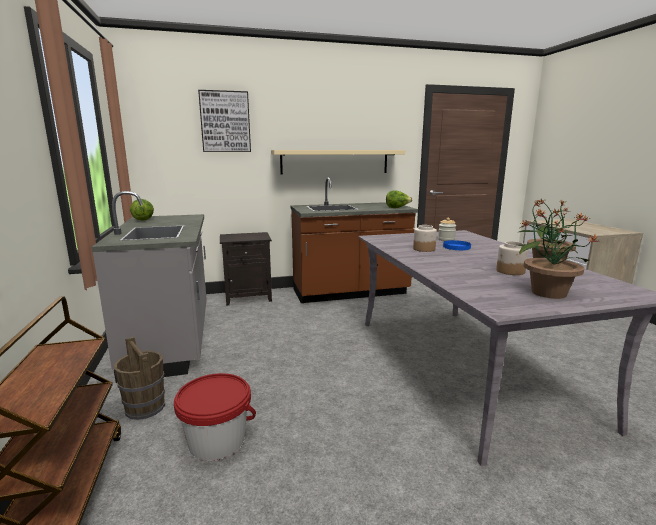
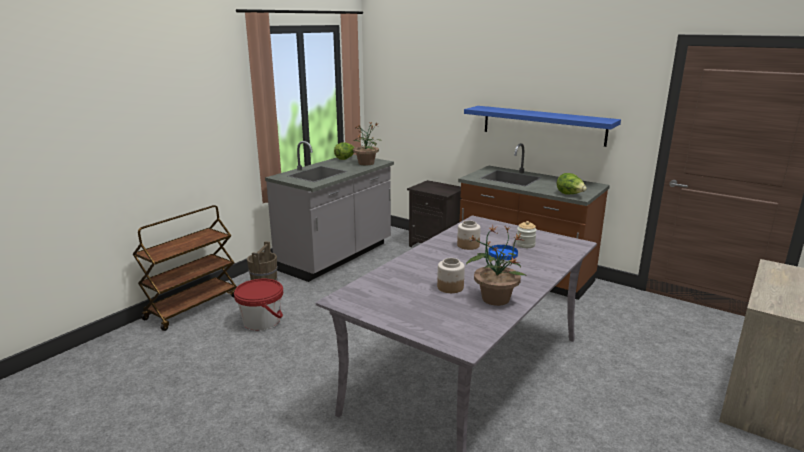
camera: 50 degrees right, 5 degrees up
(225, 122) = (441, 75): picture -> none
(335, 162) = (543, 125): beige shelf -> blue shelf
(547, 292) = (405, 308): potted plant -> potted plant (366, 163)

